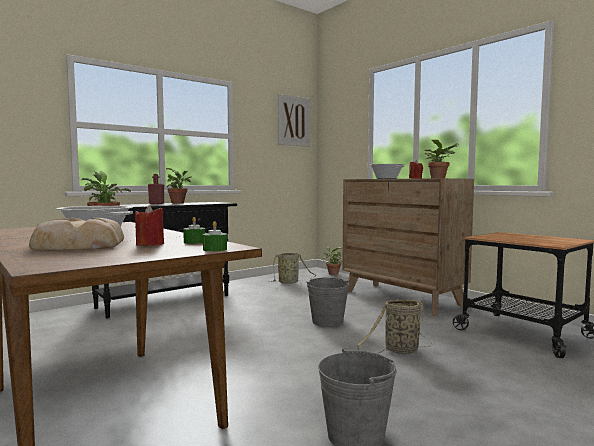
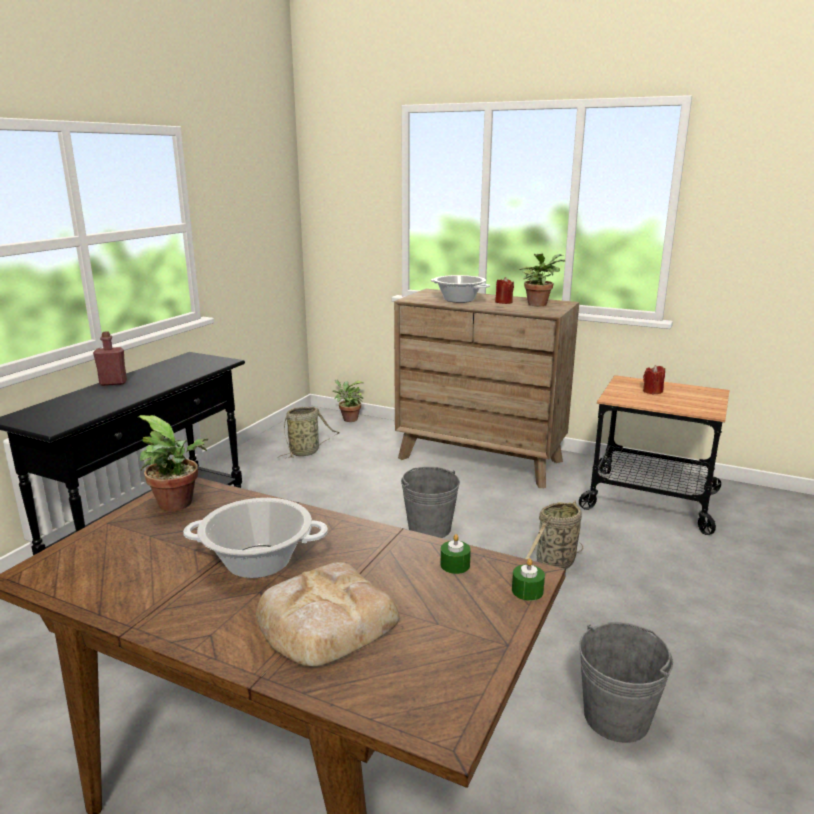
camera: 25 degrees left, 15 degrees up
(150, 244) = (417, 592): red candle -> red candle (652, 391)
(179, 203) = (147, 373): potted plant -> none
(293, 121) = (270, 181): picture -> none

